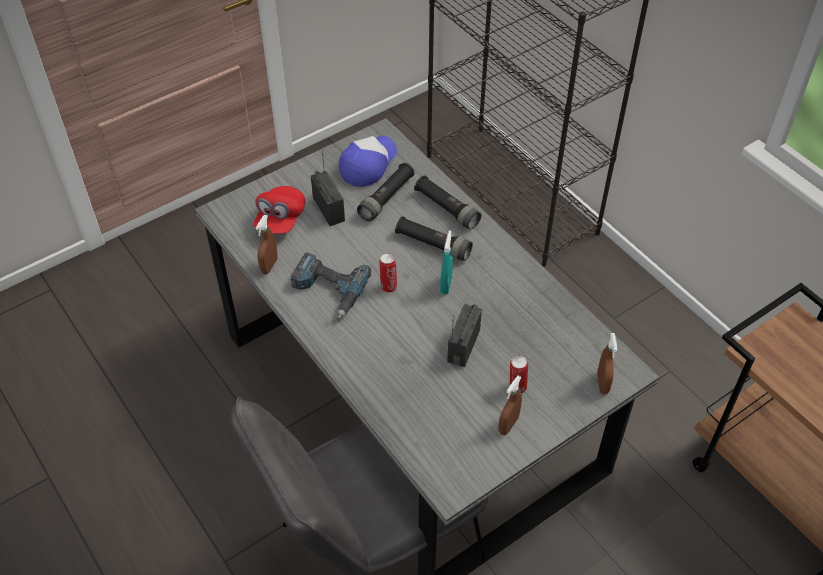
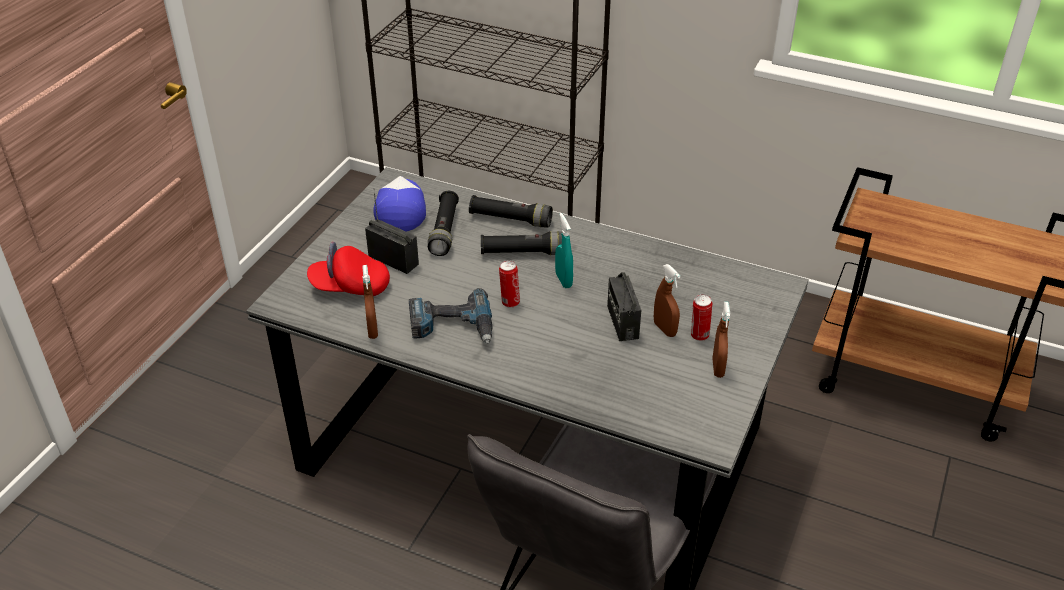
camera: 30 degrees left, 10 degrees down
(280, 220) = (350, 286): red cap -> red cap turned 105 degrees clockwise
(602, 383) = (768, 302): brown spray bottle -> brown spray bottle (664, 329)

